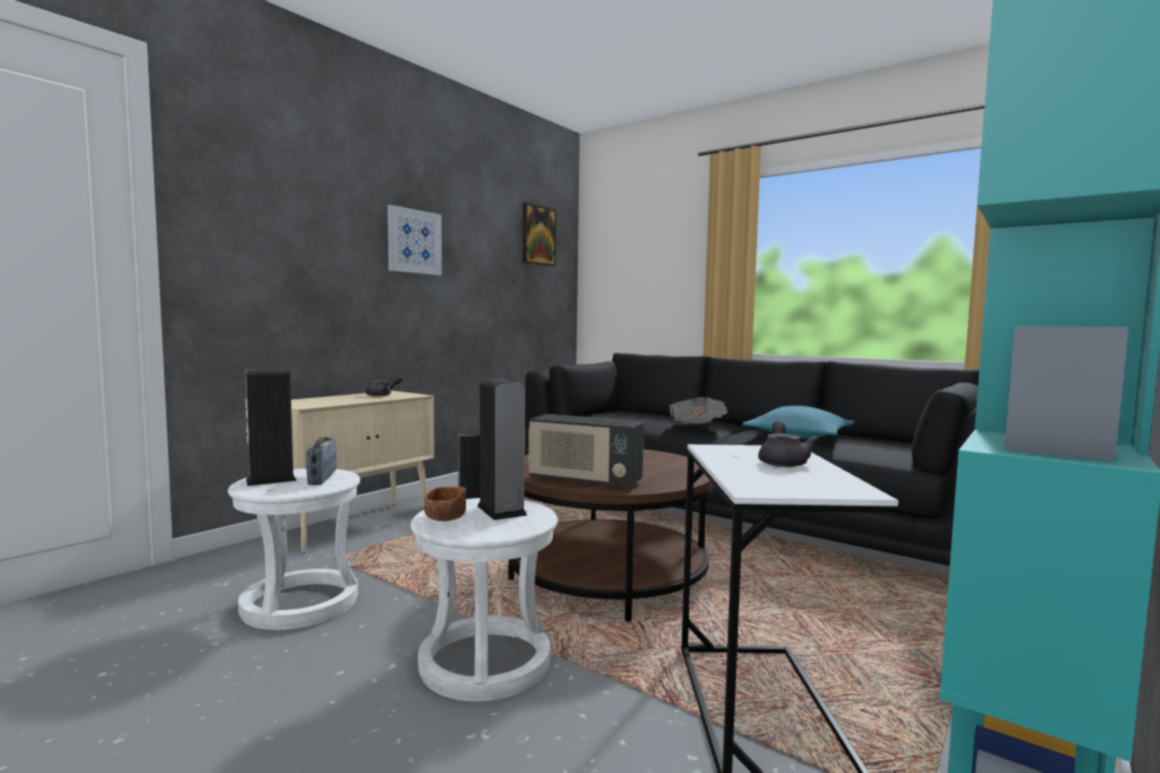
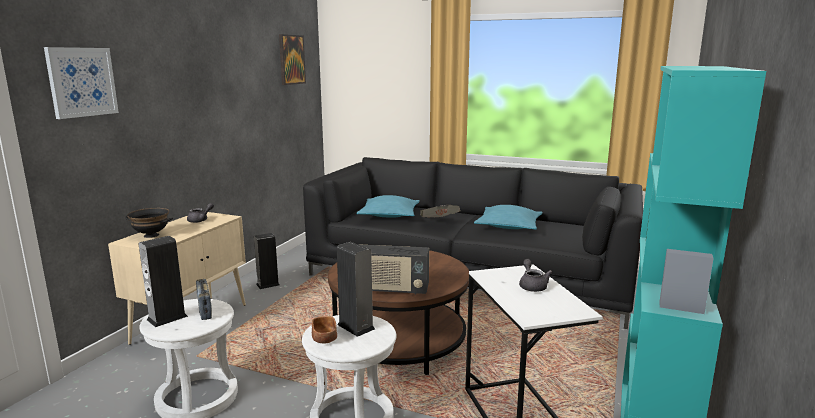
camera: 15 degrees left, 10 degrees up
(312, 400) = (151, 235): none -> black bowl
(414, 241) = (203, 85): picture -> picture (81, 82)
(633, 418) = (389, 215): none -> turquoise pillow

